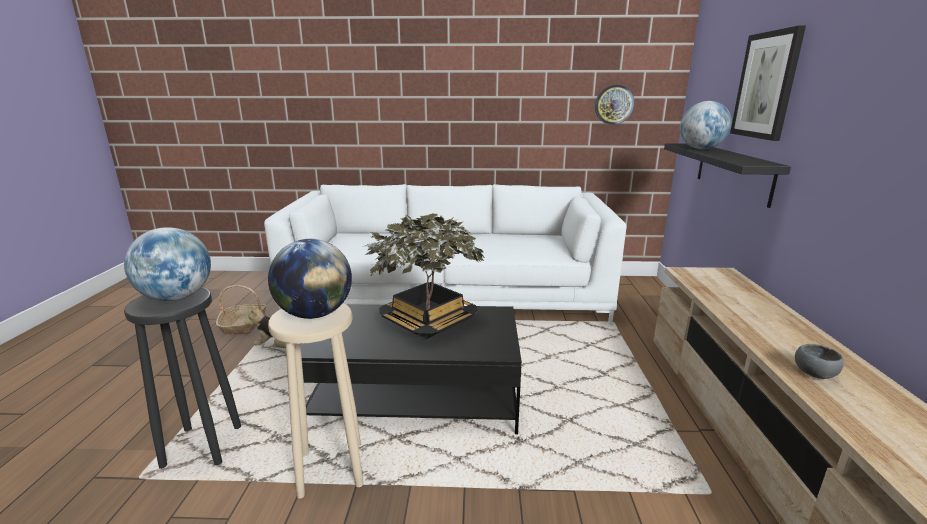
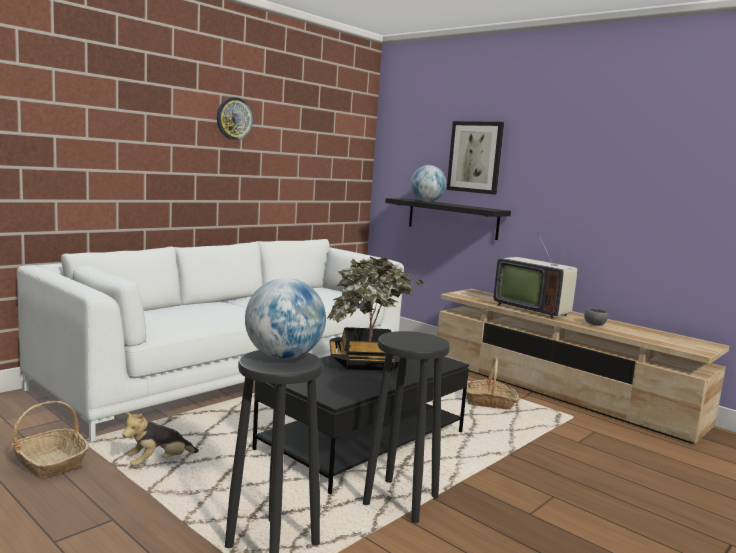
camera: 50 degrees left, 10 degrees down
(315, 314) = (415, 339): globe -> none
(330, 469) = (400, 501): beige stool -> black stool
(614, 104) = (331, 163): wall clock -> wall clock (234, 118)
(621, 417) = (489, 403): none -> basket
(753, 318) = (532, 309): none -> television

